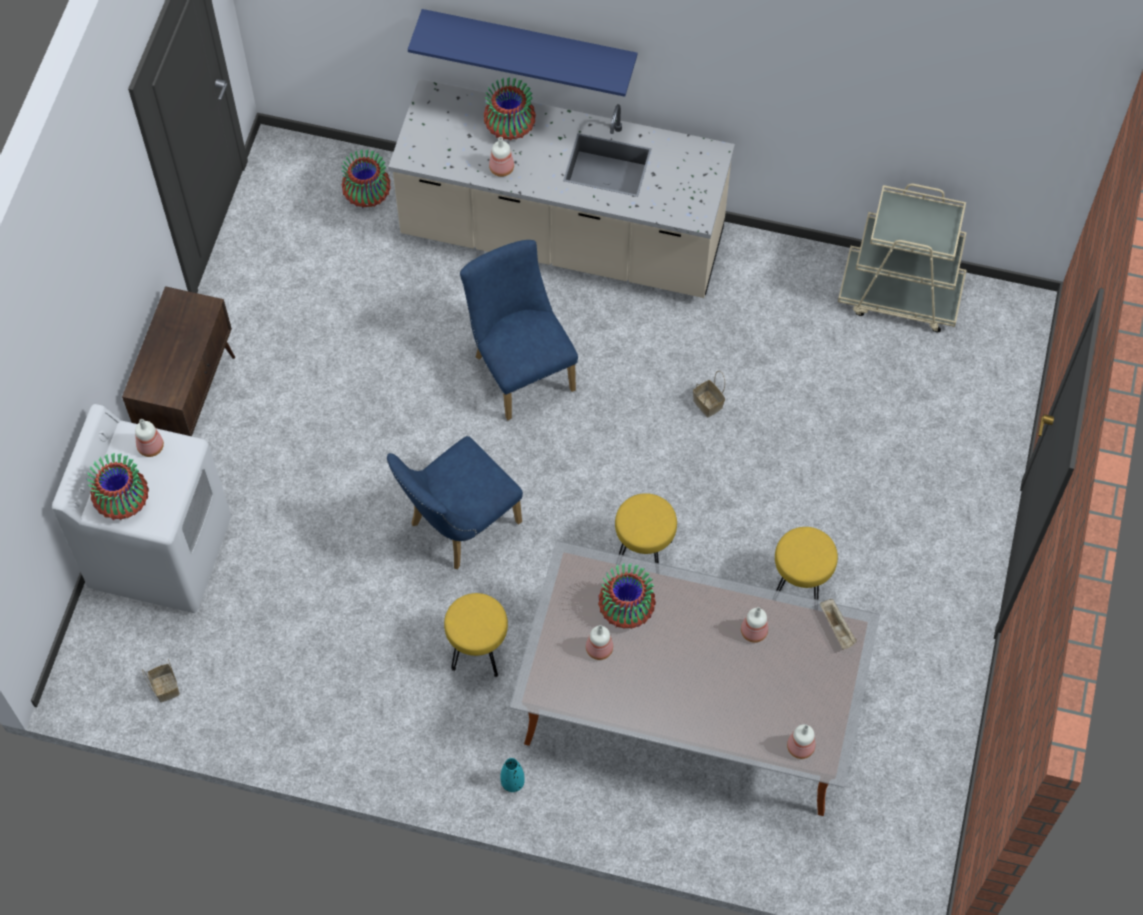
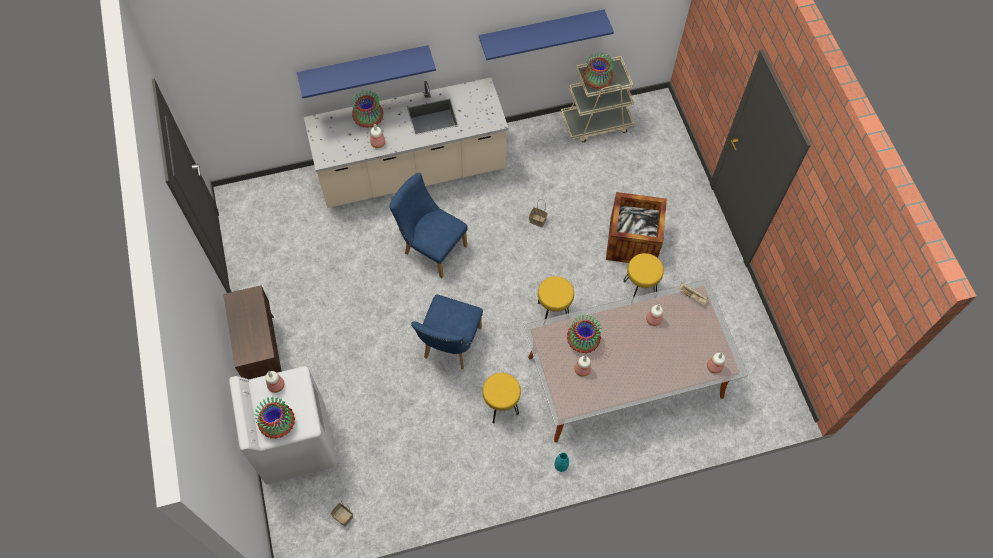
camera: 30 degrees left, 0 degrees up
(367, 194) = (295, 197): vase -> vase (597, 81)
(831, 105) = (541, 30): none -> blue shelf
(835, 509) = (632, 241): none -> crate

